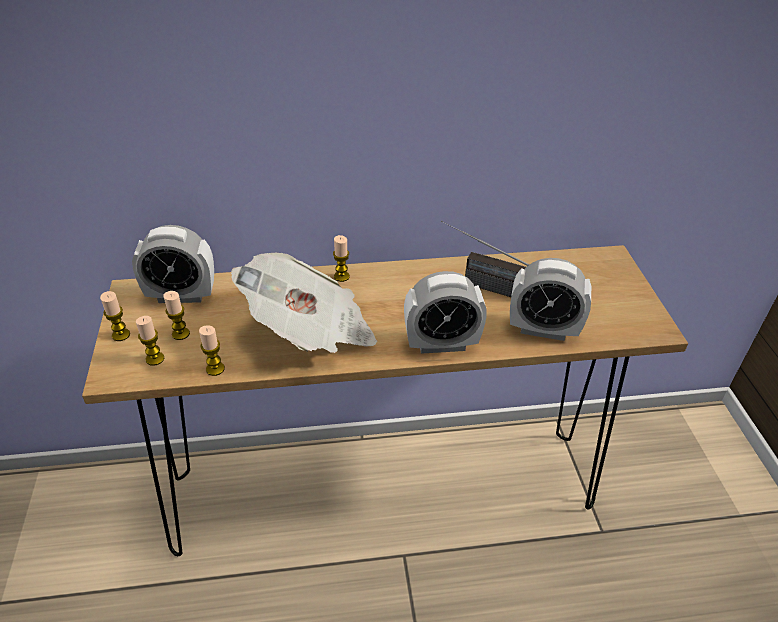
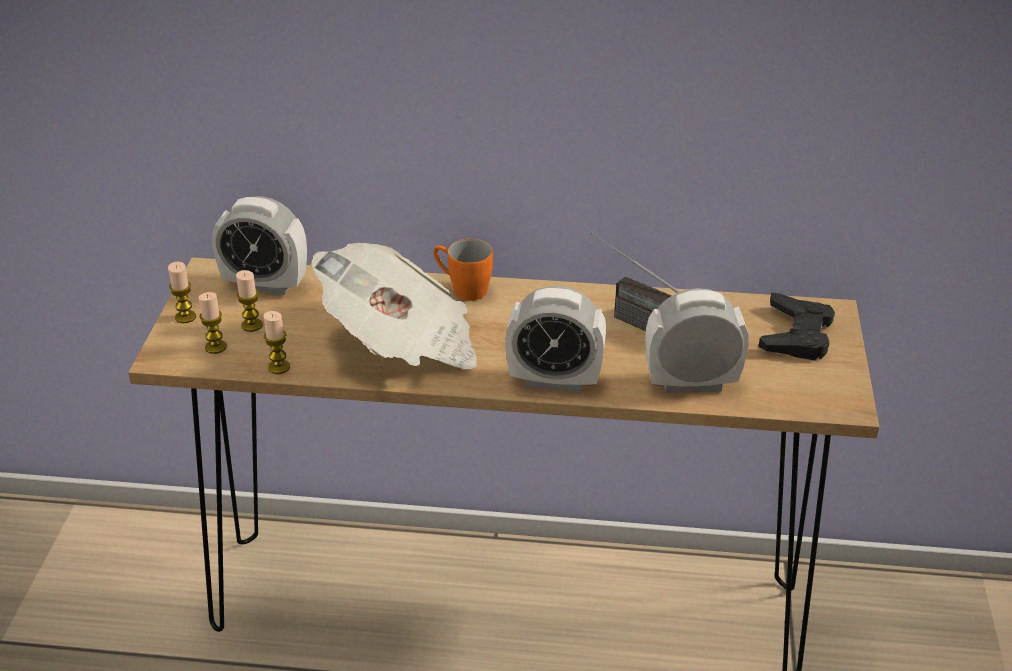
camera: 15 degrees right, 5 degrees down
(341, 276) = (462, 289): candle -> orange mug
(543, 329) = (691, 383): alarm clock -> alarm clock turned 150 degrees clockwise
(598, 278) = (796, 335): none -> black game controller

